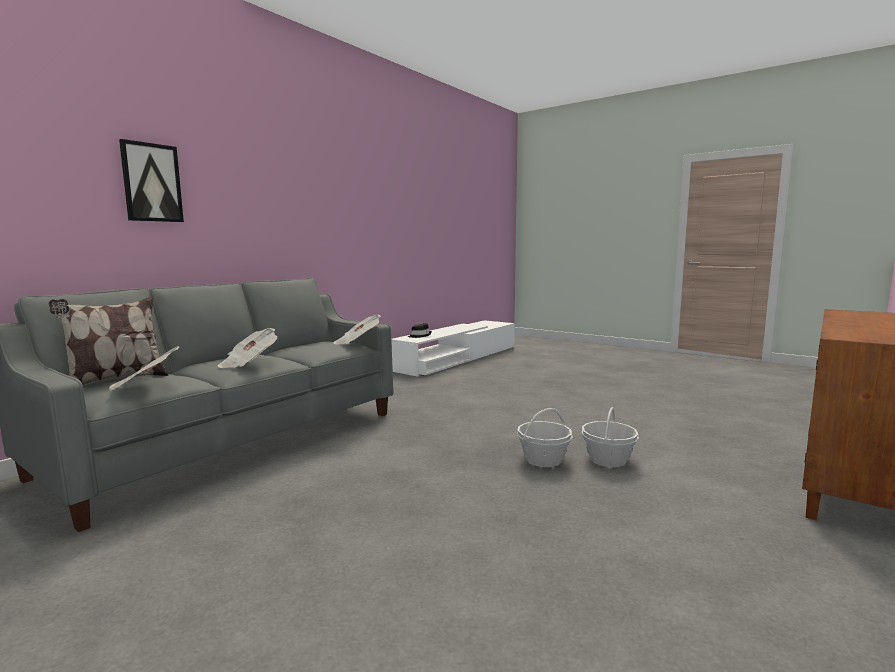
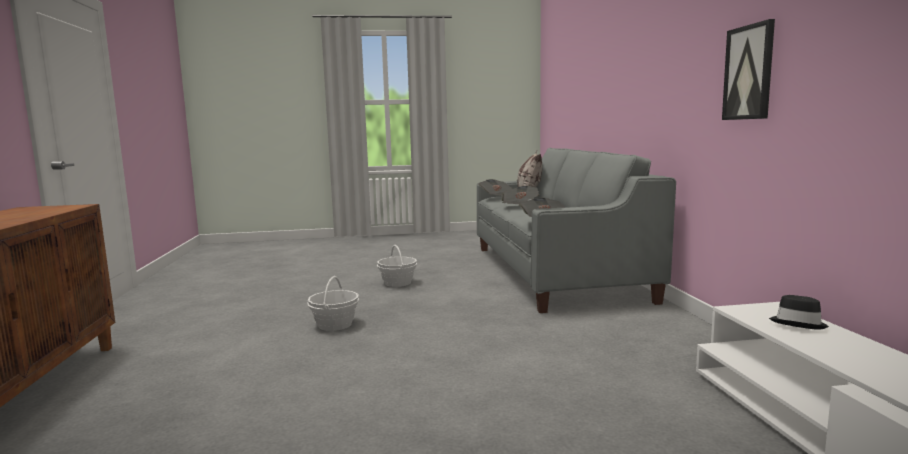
camera: 135 degrees right, 0 degrees up
(152, 183) = (611, 70): picture -> picture (749, 73)
(608, 459) = (279, 341): basket -> basket (398, 283)

